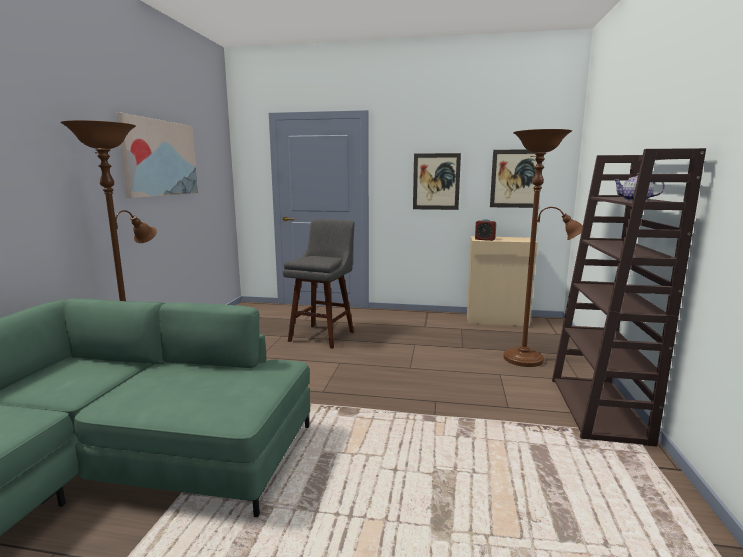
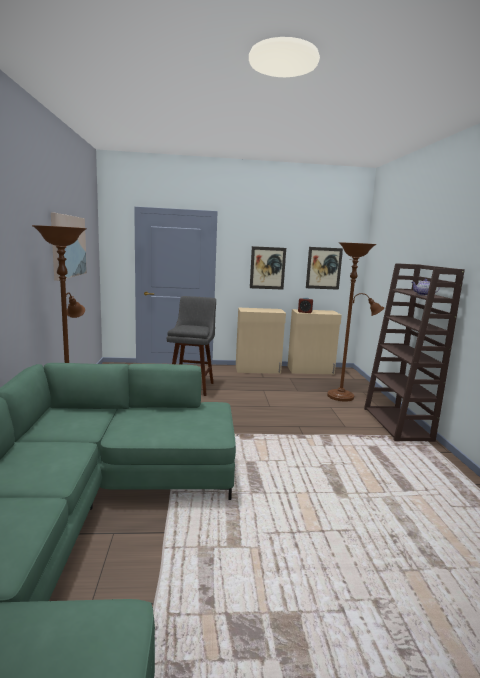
camera: 15 degrees left, 0 degrees up
(424, 316) = (258, 369): none -> beige cabinet

